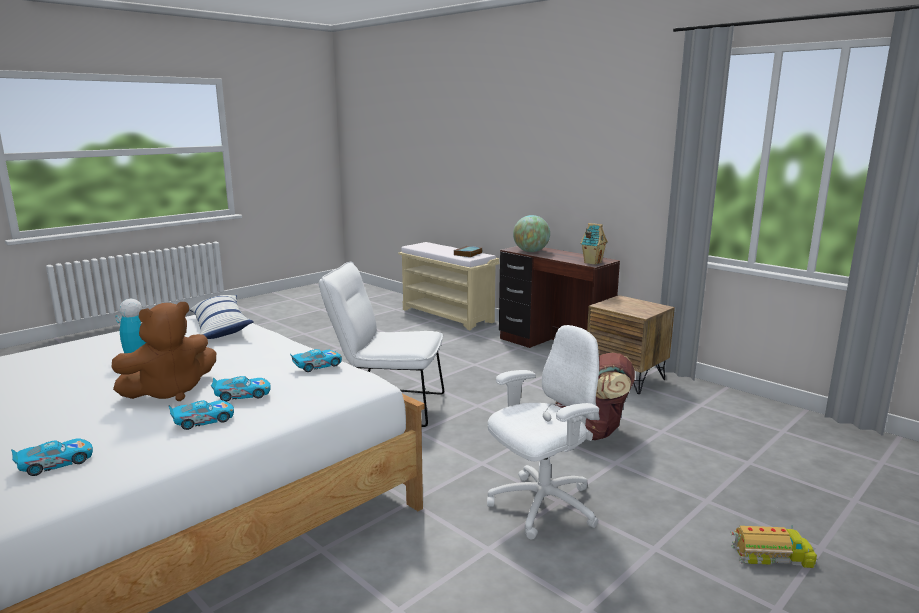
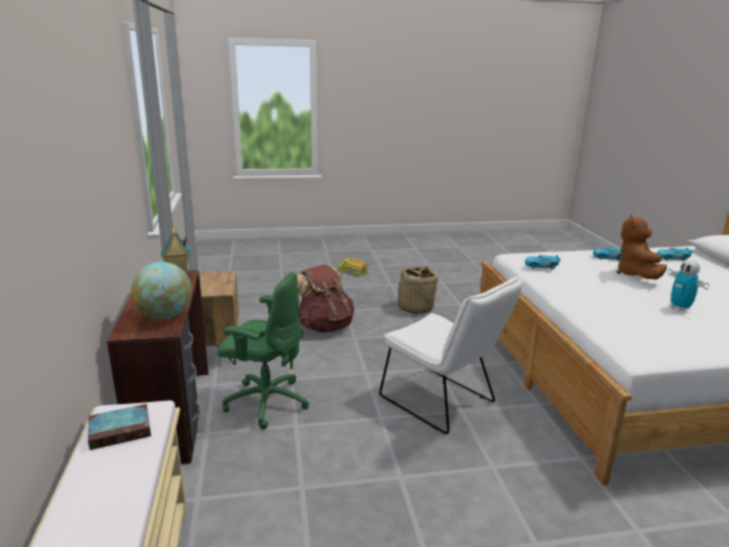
camera: 145 degrees left, 5 degrees up
(170, 392) = (636, 275): brown plush toy -> brown plush toy turned 75 degrees counterclockwise
(220, 327) = (622, 327): pillow -> none
(242, 395) = (589, 261): toy car -> none
(516, 367) = (266, 402): none -> green office chair
(541, 506) = (415, 308): white office chair -> basket

